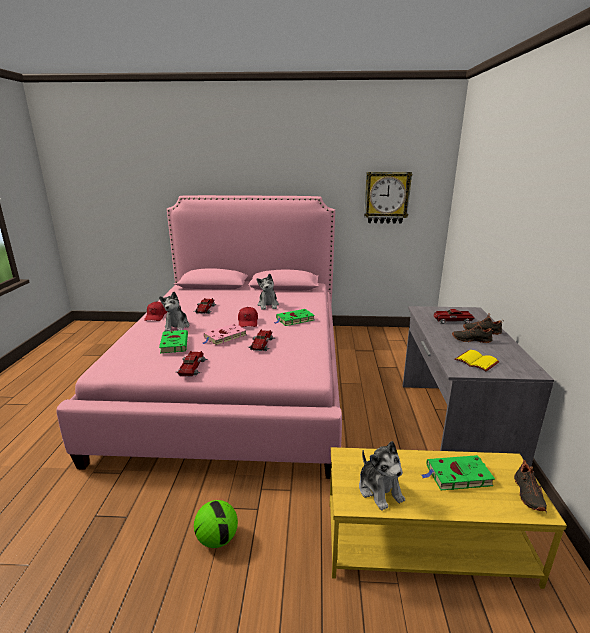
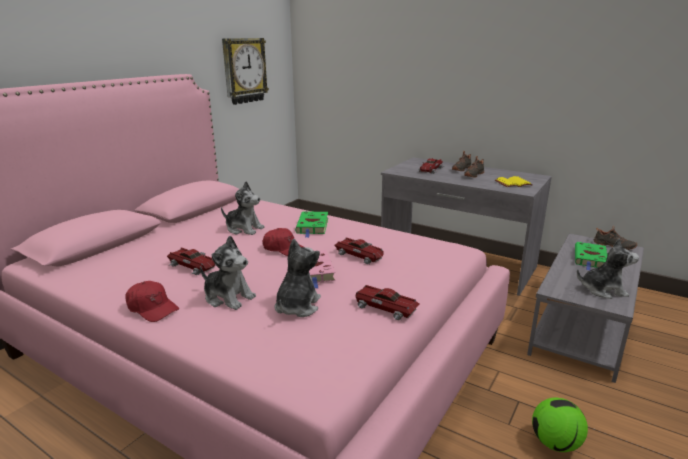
camera: 60 degrees left, 0 degrees up
(174, 343) = (297, 306): green book -> plush toy
(426, 541) = (582, 325): yellow coffee table -> grey coffee table

